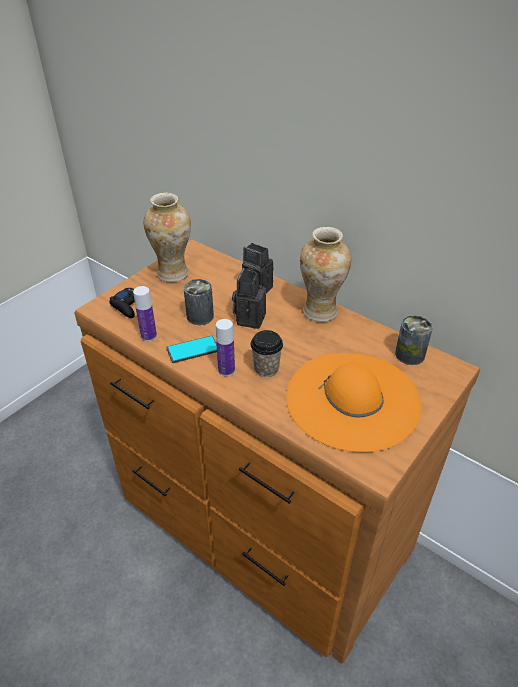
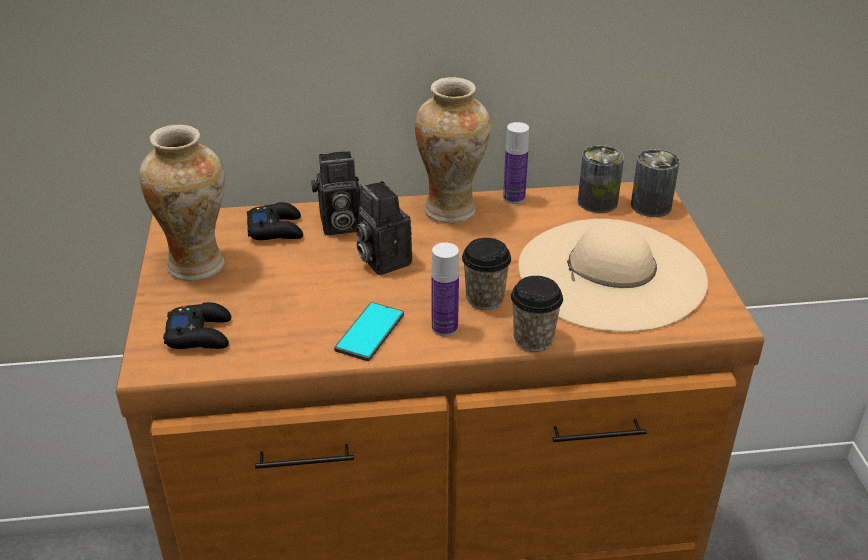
camera: 45 degrees left, 5 degrees down
(149, 336) = (286, 352): bottle -> bottle (514, 198)
(200, 316) = (317, 292): can -> can (651, 206)
(227, 275) = (276, 229): none -> black game controller
(257, 405) = (533, 339): none -> cup
(353, 399) = (611, 273): orange hat -> beige hat

